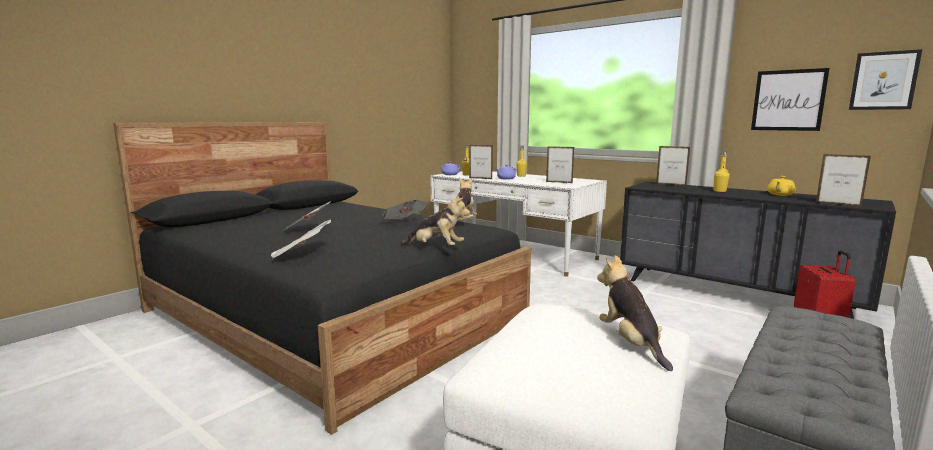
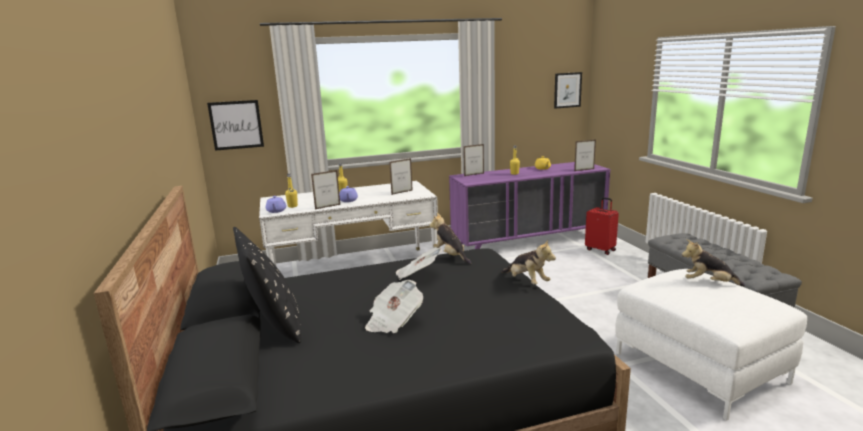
camera: 55 degrees left, 5 degrees up
(285, 214) = (274, 324): none -> black pillow
(300, 256) = (502, 338): newspaper -> none
(436, 248) = (527, 281): plush toy -> plush toy turned 90 degrees clockwise
(735, 293) = (528, 240): black dresser -> purple dresser
(788, 100) = (524, 103): picture -> picture (236, 125)

